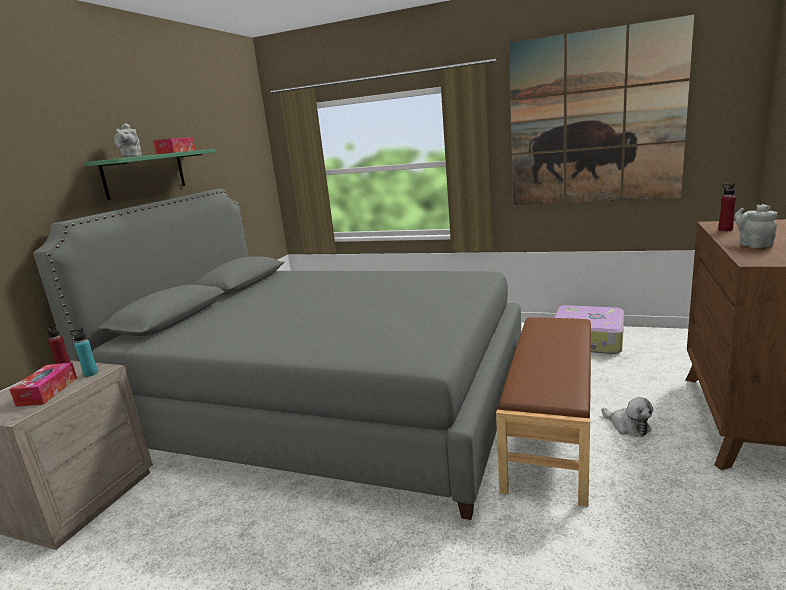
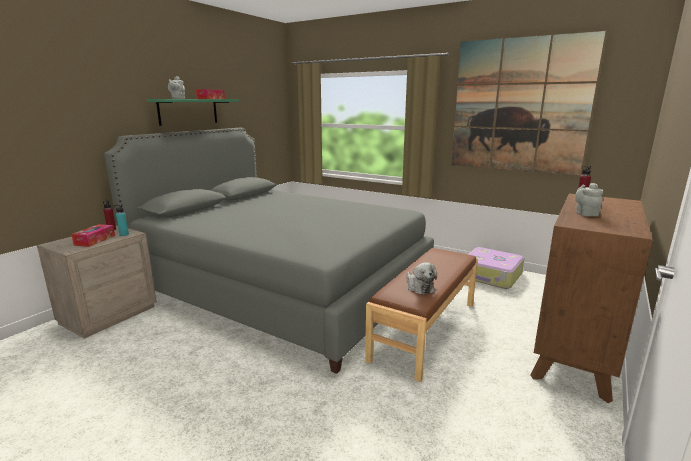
camera: 10 degrees right, 0 degrees up
(628, 426) = (482, 338): plush toy -> plush toy (419, 287)

